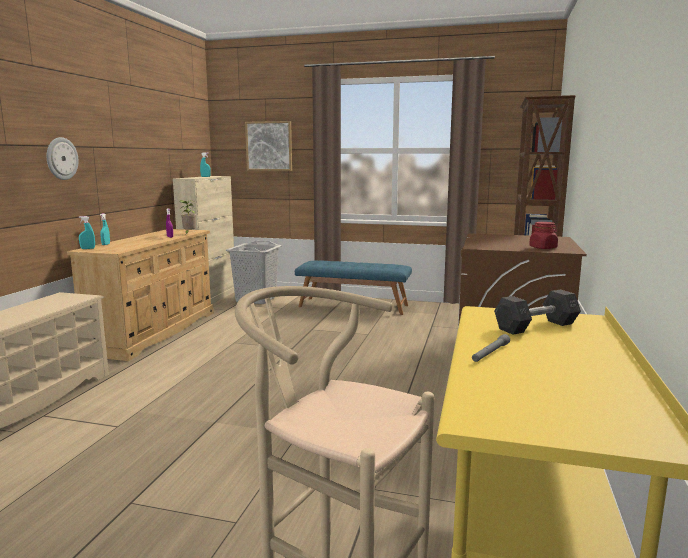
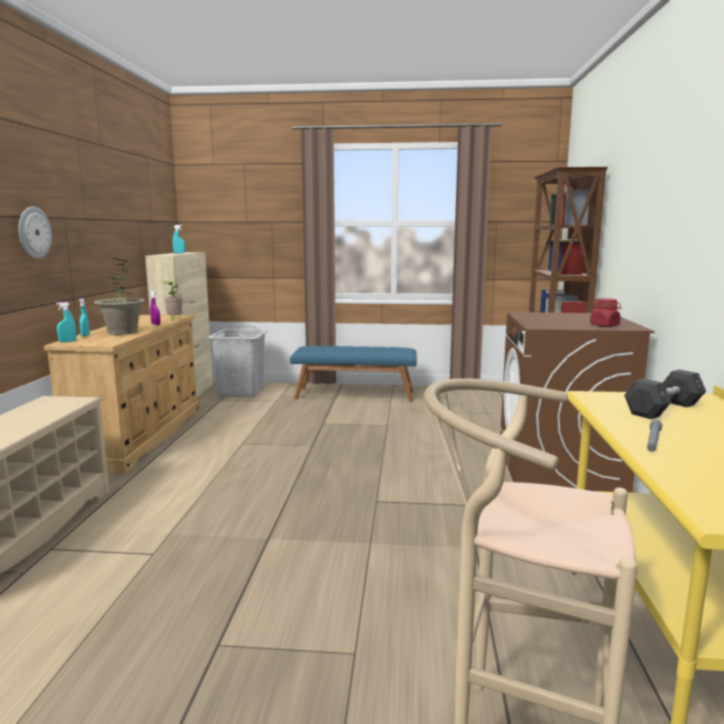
camera: 10 degrees left, 0 degrees up
(137, 242) = (123, 332): none -> potted plant
(269, 146) = (249, 218): picture -> none

